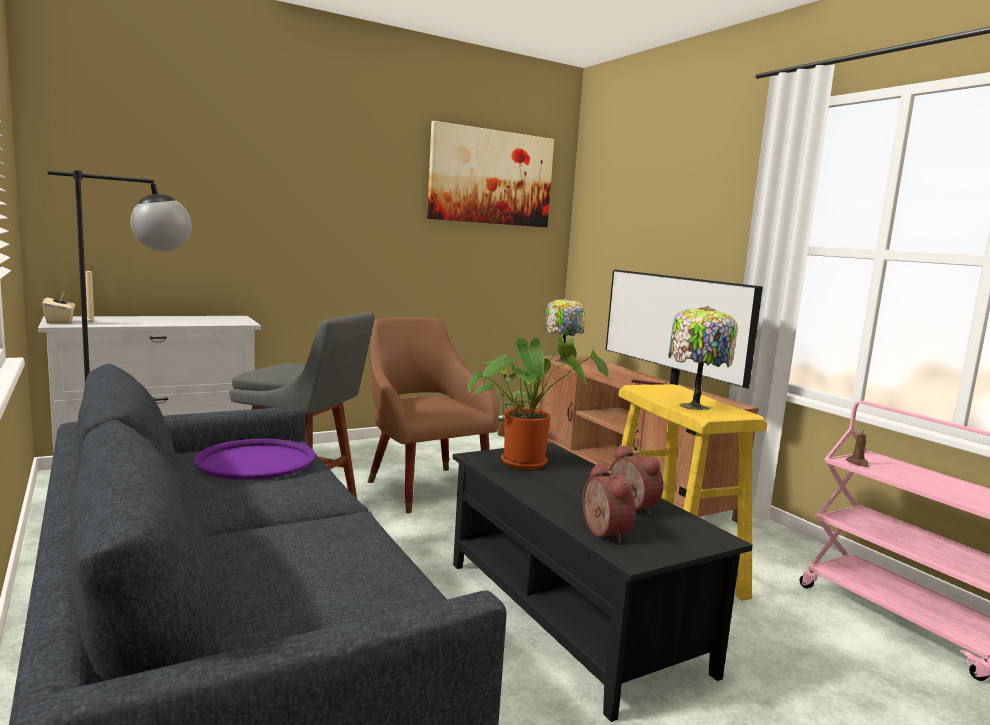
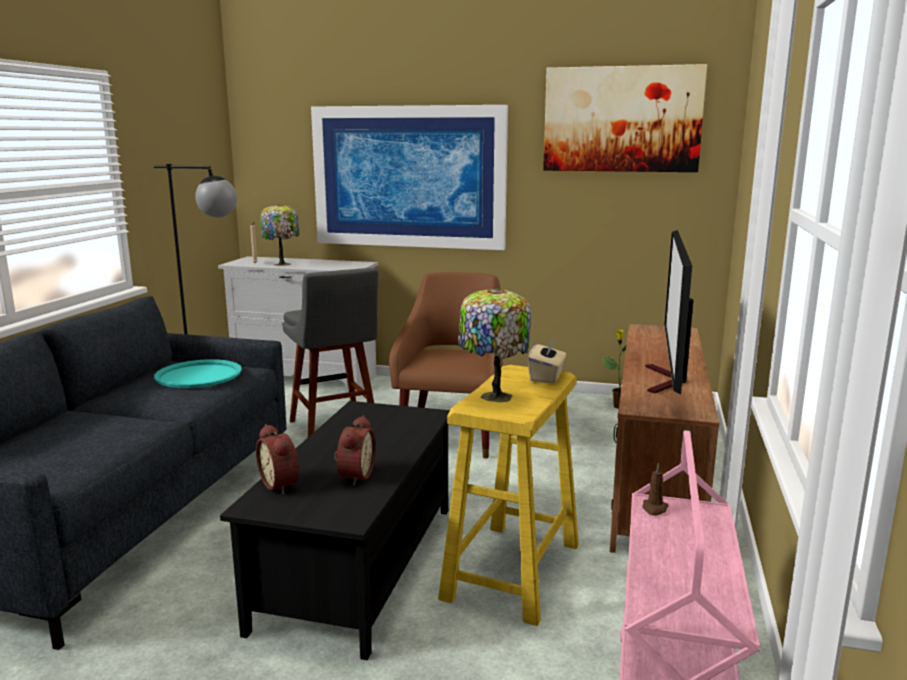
camera: 45 degrees right, 5 degrees up
(60, 321) = (242, 261): beige tissue box -> beige tissue box (546, 377)
(256, 461) = (198, 375): purple tray -> turquoise tray
(287, 218) = (409, 177): none -> picture
(527, 462) = (384, 420): potted plant -> none
(561, 360) = (644, 332): table lamp -> table lamp (283, 264)
(601, 533) = (282, 484): alarm clock -> alarm clock turned 120 degrees clockwise

